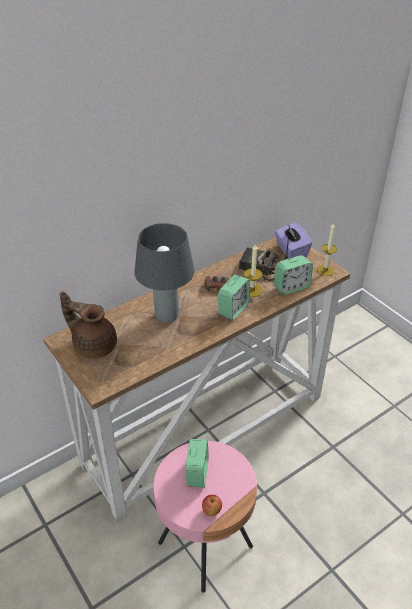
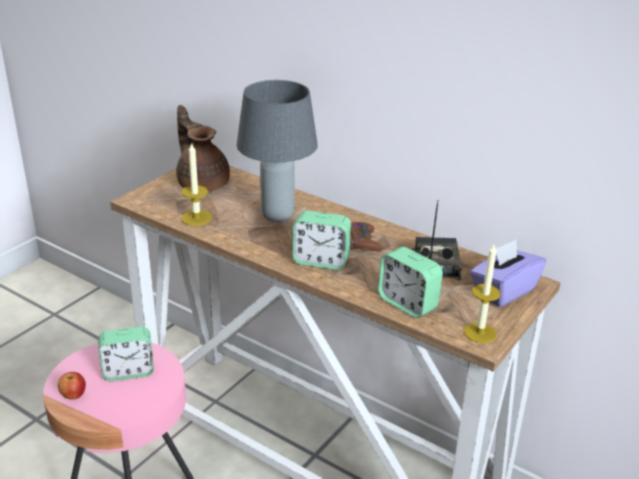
camera: 70 degrees right, 10 degrees down
(94, 345) = (202, 183): brown teapot -> brown teapot turned 45 degrees counterclockwise
(252, 290) = (374, 269): candle -> candle (196, 218)

